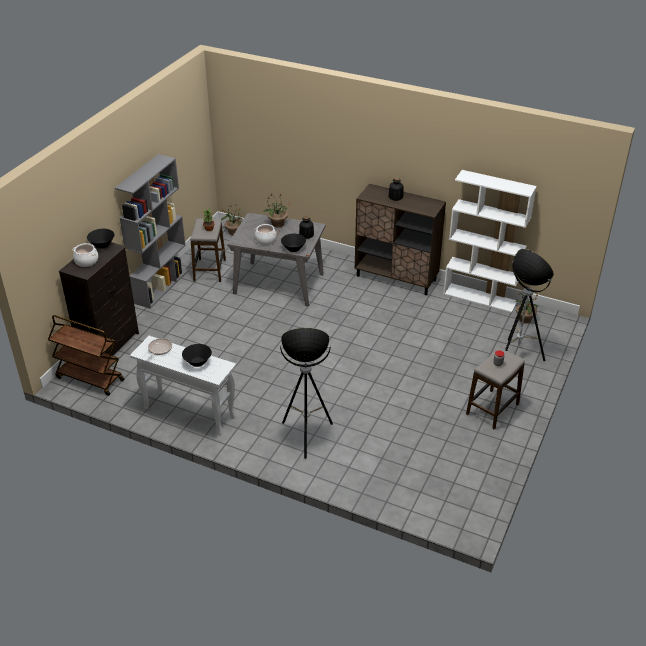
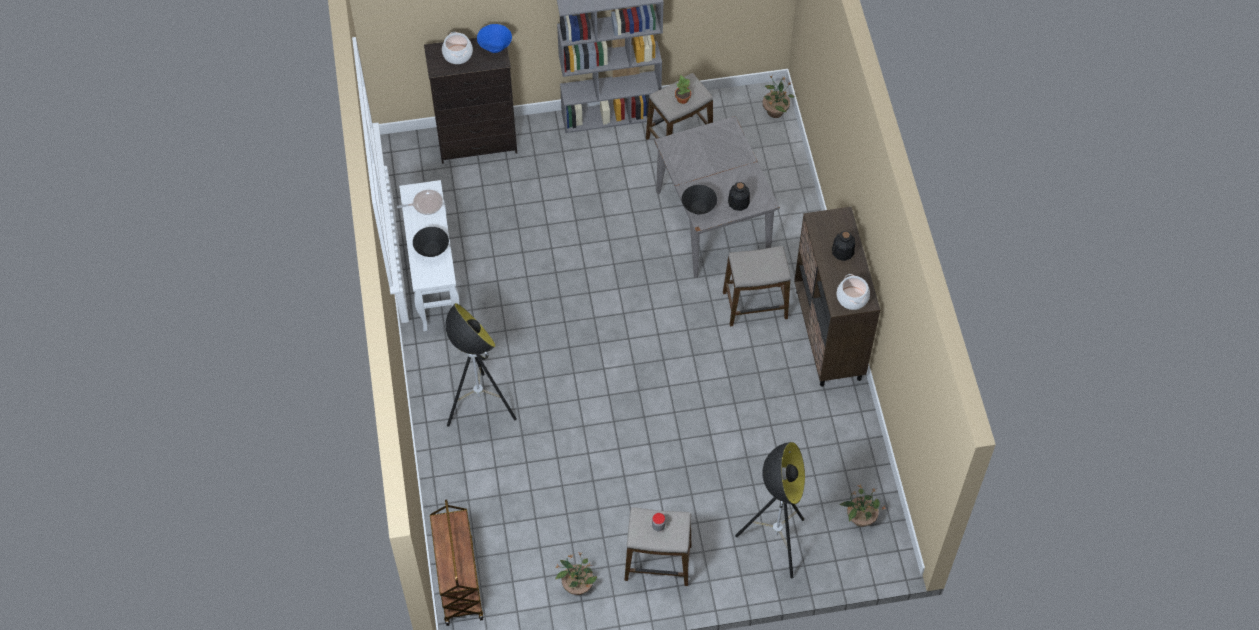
camera: 55 degrees right, 20 degrees up
(89, 379) = (417, 163): brown cart -> brown cart (458, 581)
(102, 245) = (495, 46): black bowl -> blue bowl
(266, 240) = (693, 170): cooking pot -> cooking pot (852, 298)
(277, 224) = (736, 160): potted plant -> potted plant (577, 585)
(350, 294) = (755, 306): none -> stool
(480, 297) = (865, 447): white bookcase -> none

